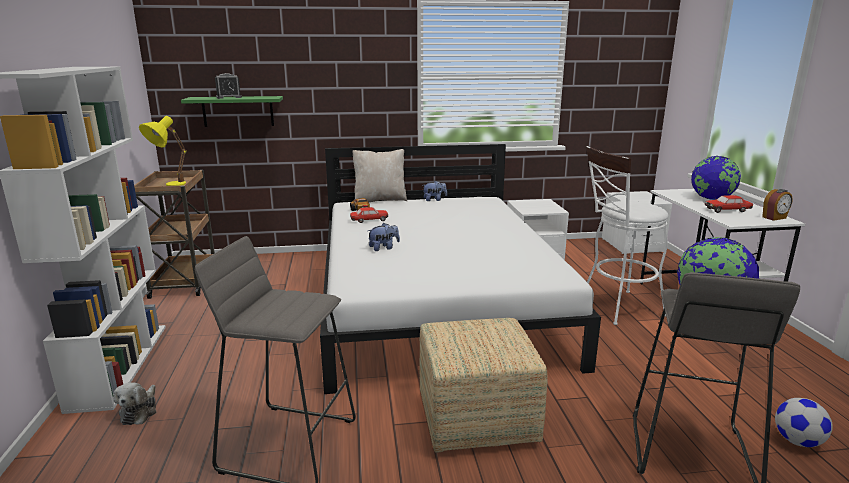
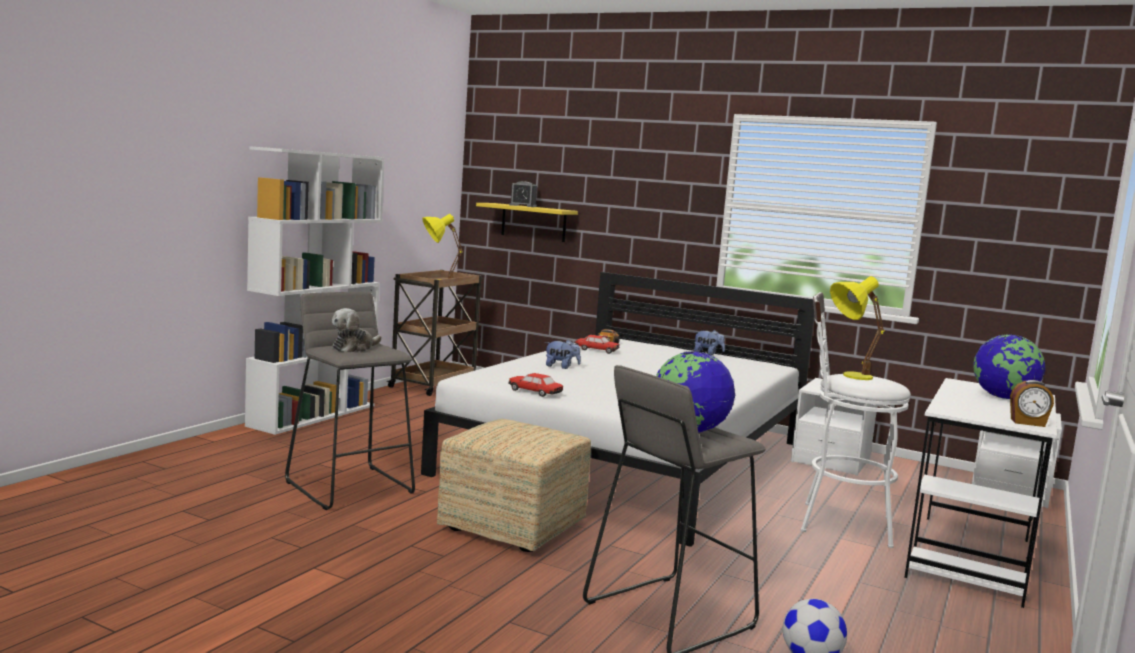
camera: 35 degrees right, 10 degrees down
(140, 411) = (288, 440): plush toy -> plush toy (354, 348)
(238, 111) = (533, 222): green shelf -> yellow shelf
(380, 200) = (648, 342): beige pillow -> none
(624, 206) = (847, 376): none -> yellow table lamp
(727, 210) = (983, 406): toy car -> toy car (535, 392)

